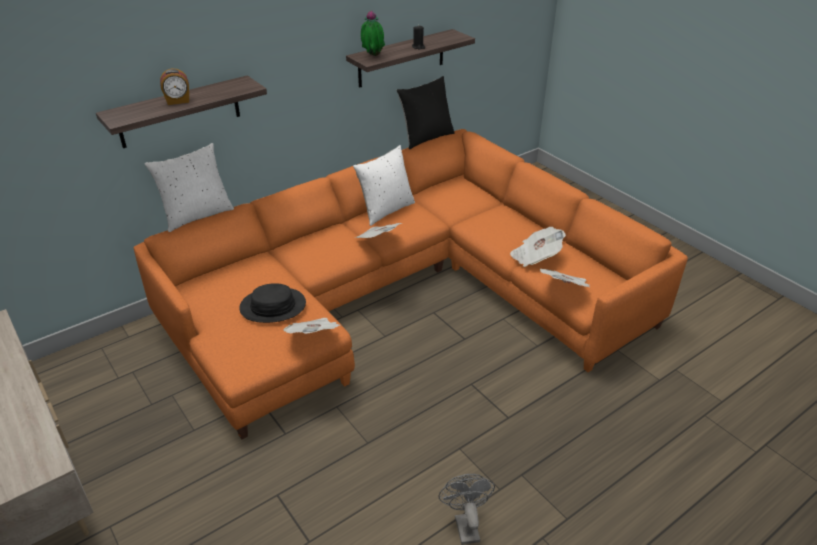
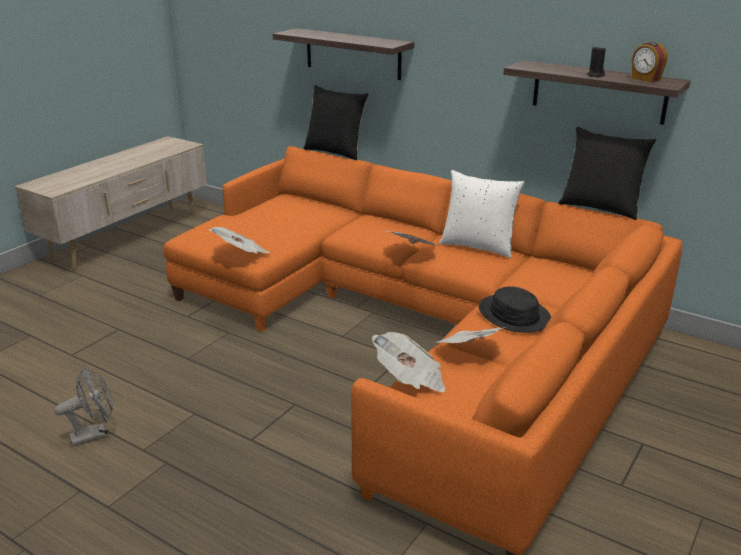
camera: 70 degrees right, 10 degrees down
(178, 101) = (336, 36): alarm clock -> alarm clock (645, 79)
(197, 215) = (335, 152): white pillow -> black pillow
(273, 306) = (272, 228): black hat -> black hat (514, 315)
(372, 56) = (535, 66): potted plant -> none

